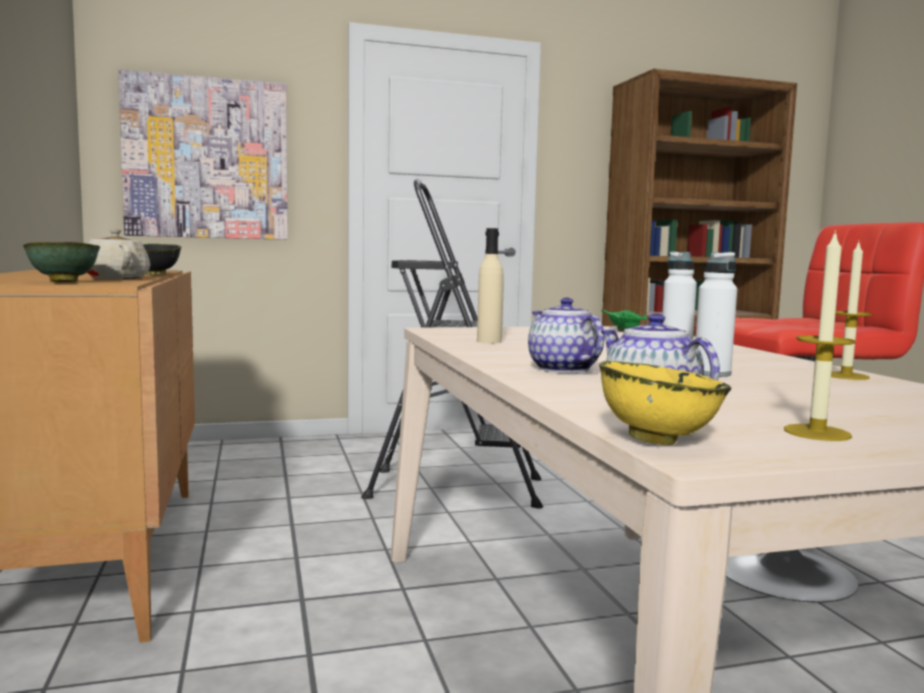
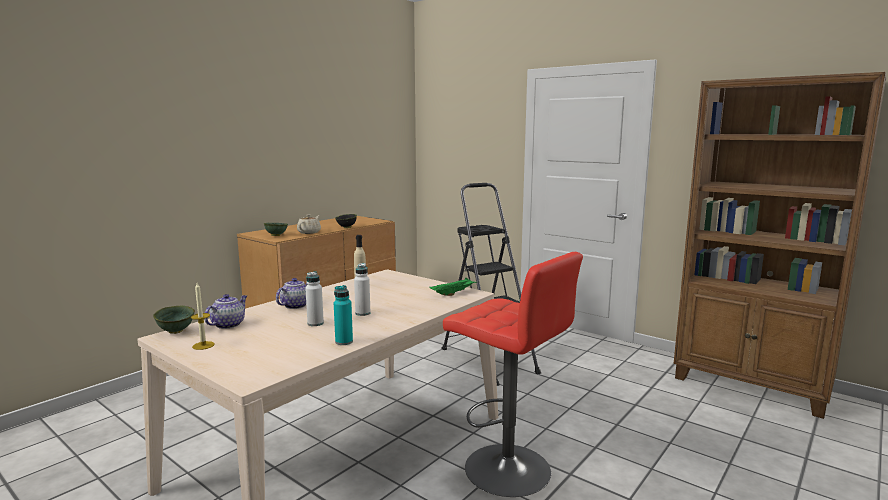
camera: 55 degrees right, 5 degrees up
(207, 159) = (460, 154): picture -> none
(656, 440) = (176, 331): yellow bowl -> green bowl
(846, 376) = (344, 342): candle -> turquoise bottle

